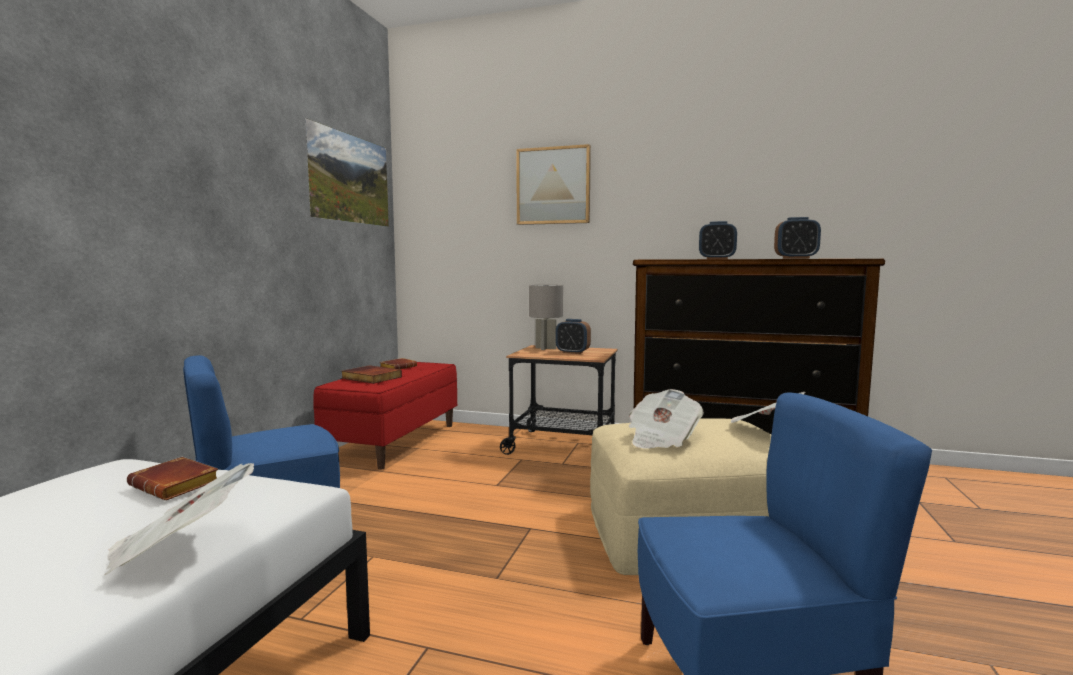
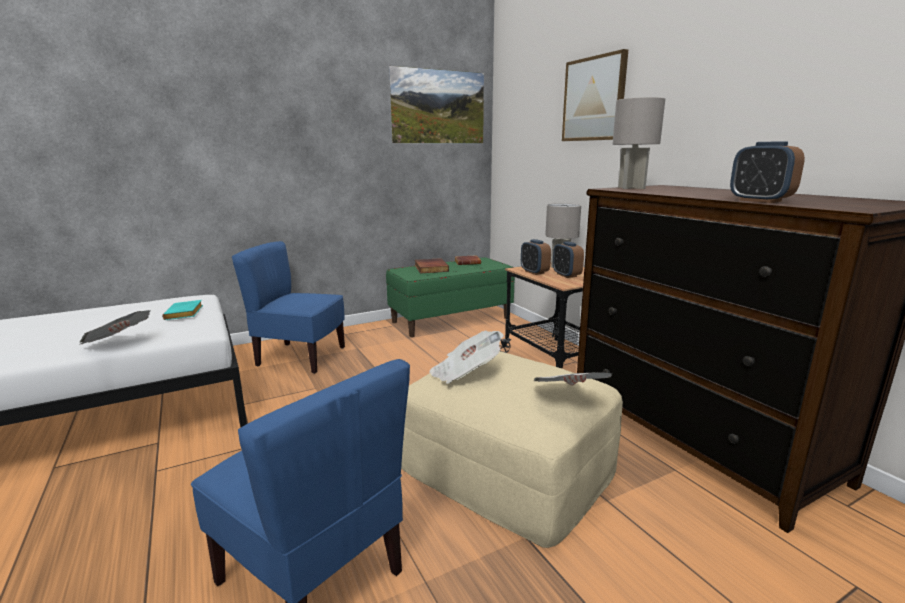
camera: 45 degrees right, 10 degrees up
(178, 485) = (185, 314): brown book -> turquoise book
(394, 442) = (451, 320): red bench -> green bench
(656, 259) = (630, 188): none -> grey table lamp
(716, 259) = (694, 192): alarm clock -> alarm clock (534, 272)

